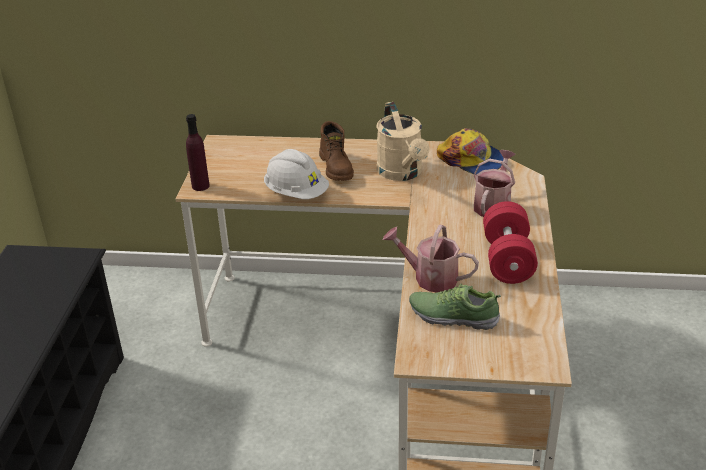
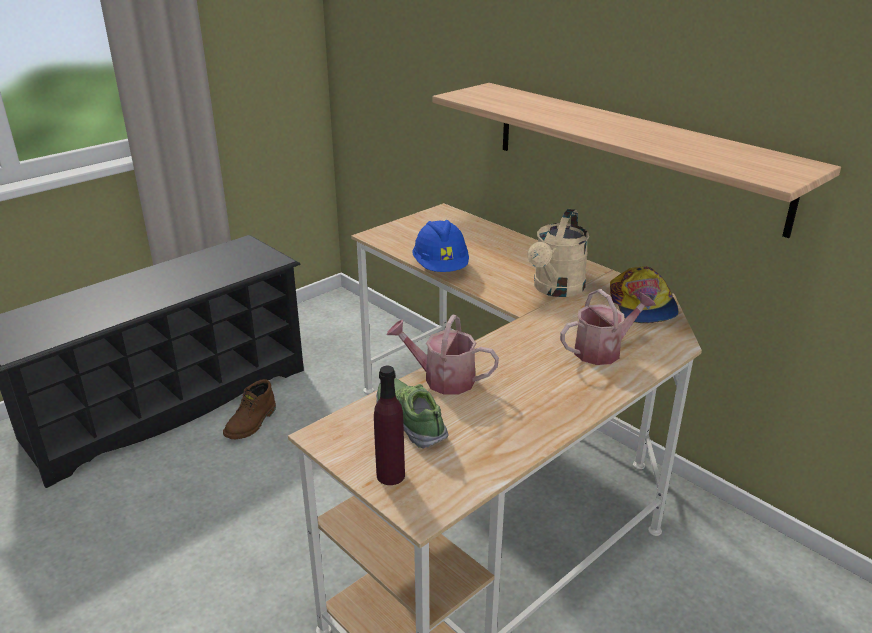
camera: 40 degrees right, 5 degrees down
(200, 186) = (381, 234): purple bottle -> purple bottle (390, 475)
(296, 194) = (441, 268): white hard hat -> blue hard hat
(337, 168) = (505, 262): brown boot -> brown boot (252, 423)
(416, 40) = (631, 153): none -> shelf
(430, 277) = (442, 379): watering can -> watering can turned 45 degrees counterclockwise
(507, 260) = (539, 401): red dumbbell -> none

